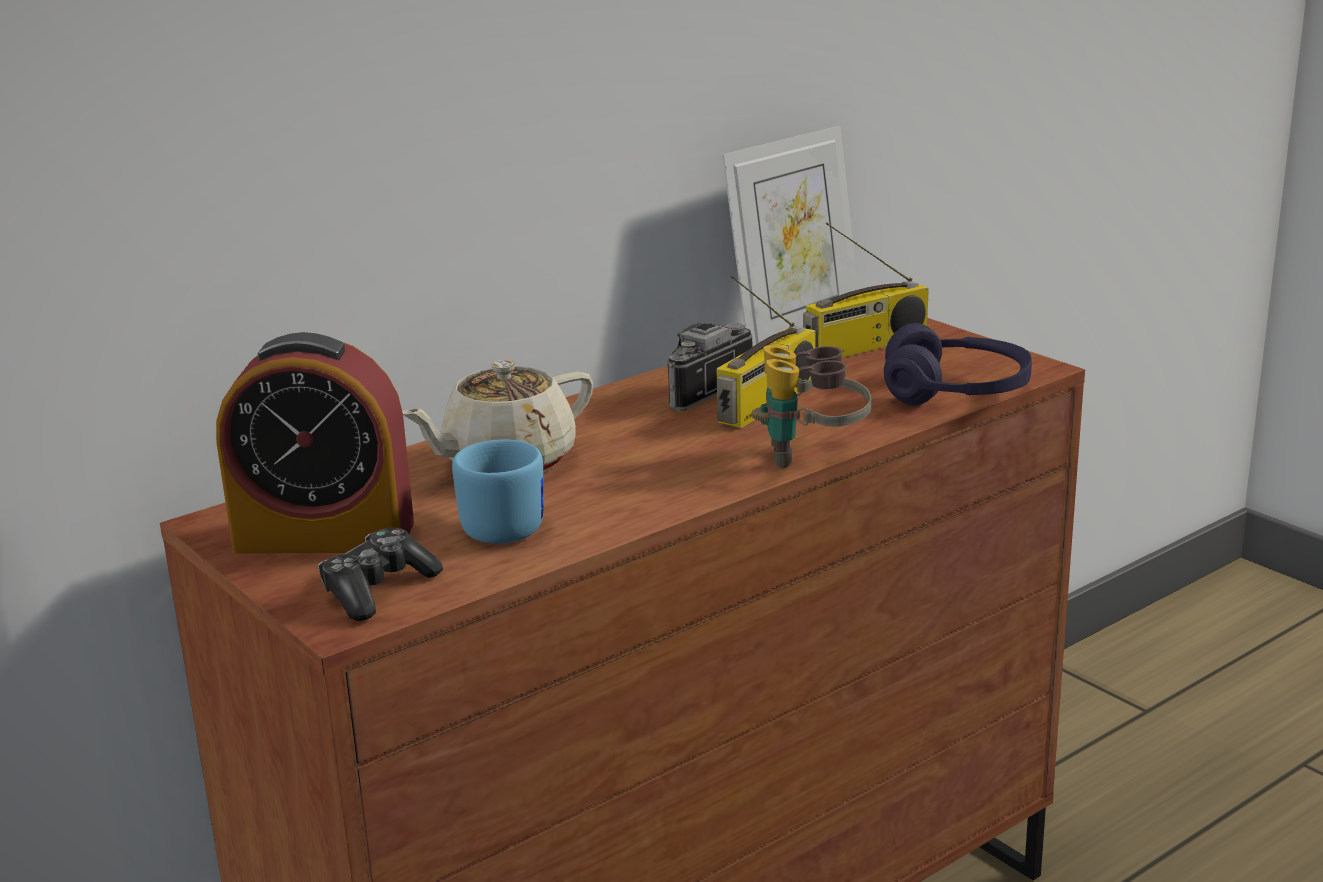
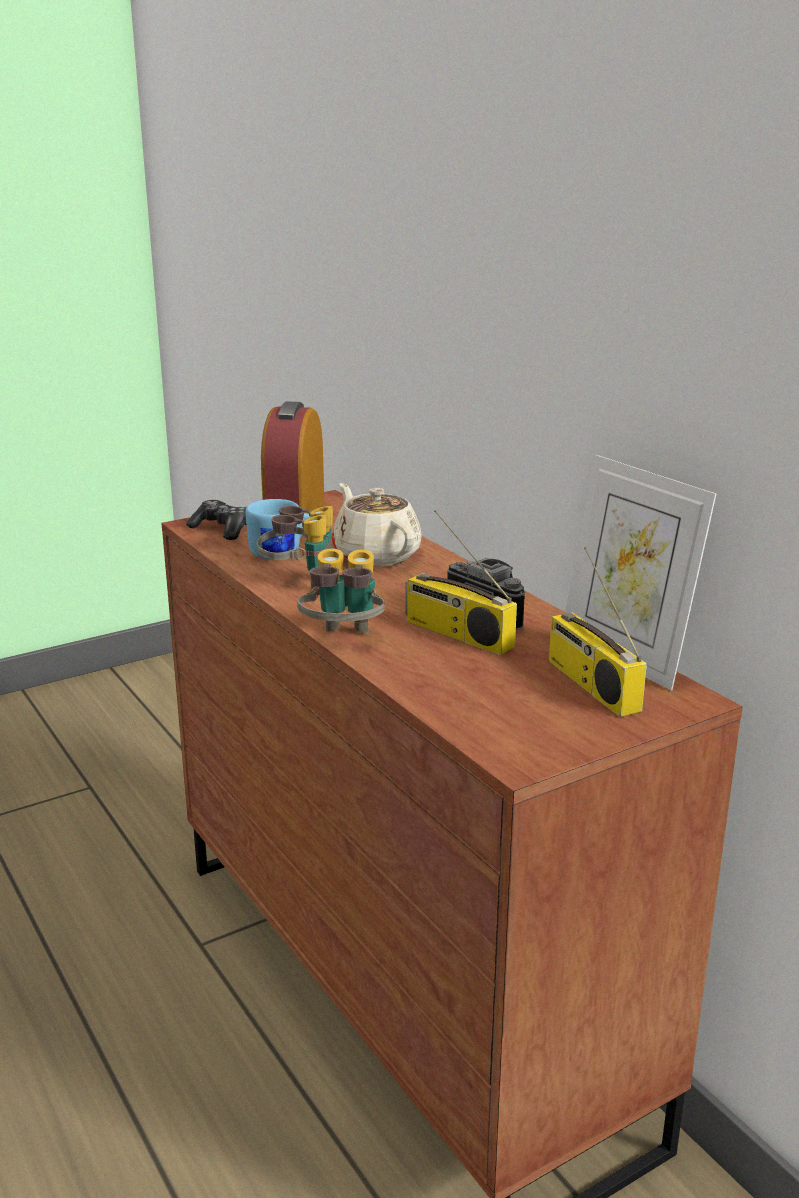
camera: 95 degrees right, 0 degrees up
(621, 500) = (300, 582): none -> binoculars
(956, 392) = (461, 712): purple headphones -> none

